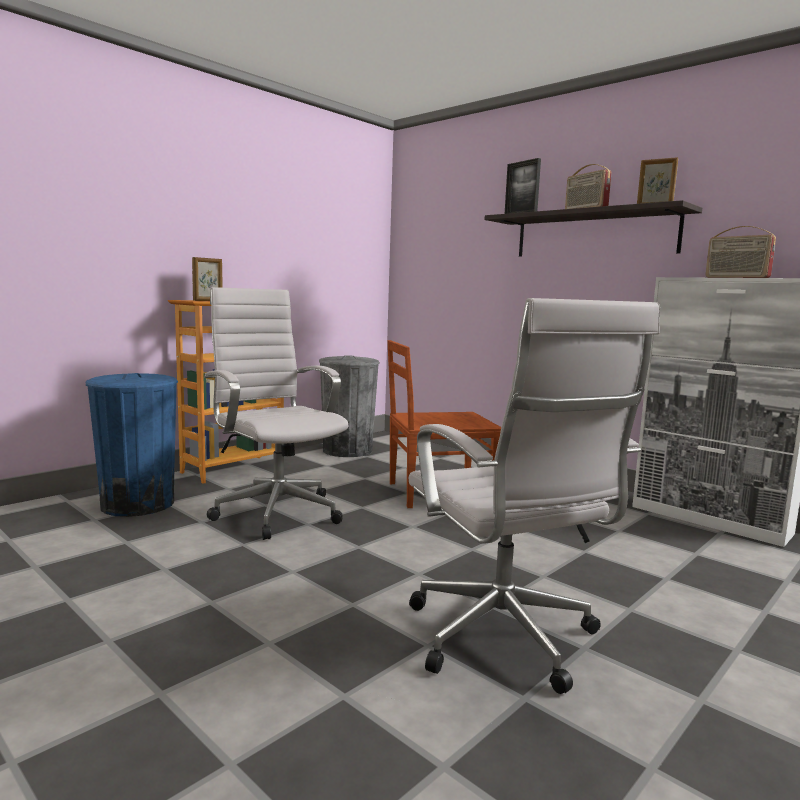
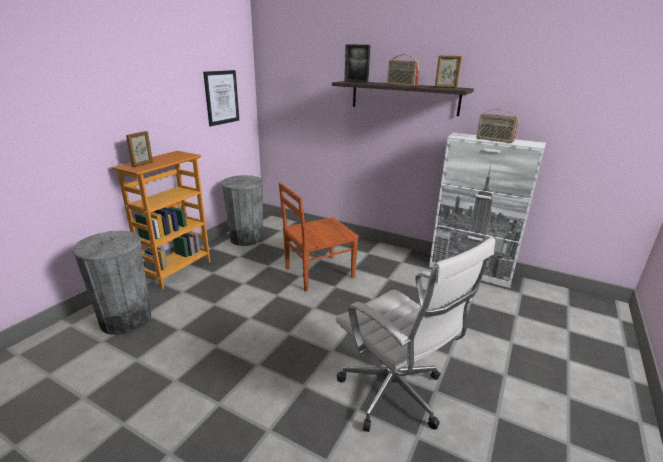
camera: 15 degrees left, 15 degrees up
(137, 504) = (126, 319): blue trash can -> grey trash can
(275, 512) = (224, 310): white office chair -> none
(337, 247) = (221, 97): none -> picture

